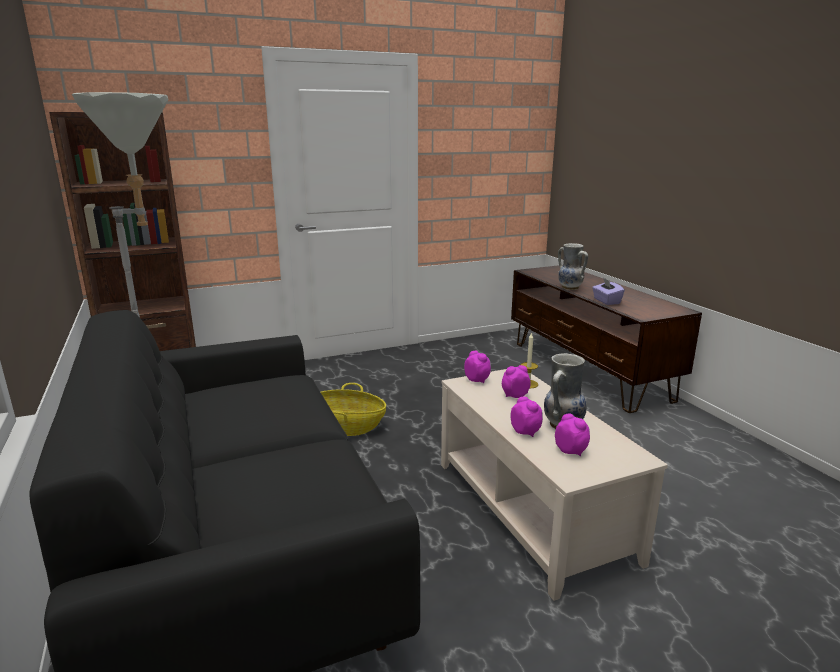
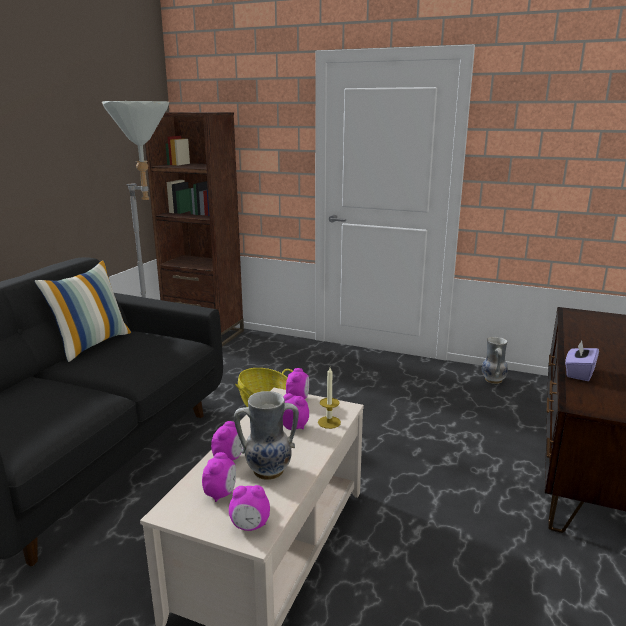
camera: 45 degrees right, 0 degrees up
(191, 415) = (92, 344): none -> pillow
(569, 288) = (572, 344): vase -> vase (492, 380)
(625, 455) = (250, 526): none -> alarm clock

